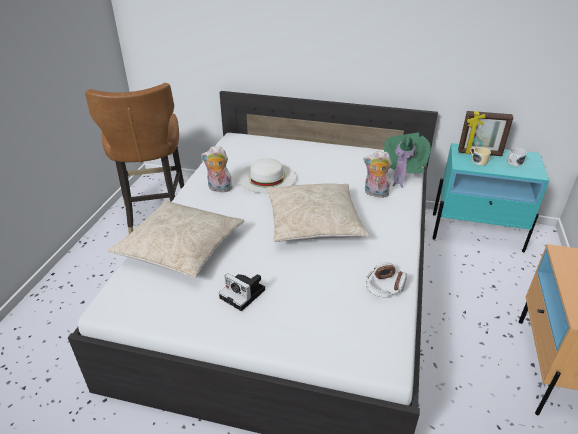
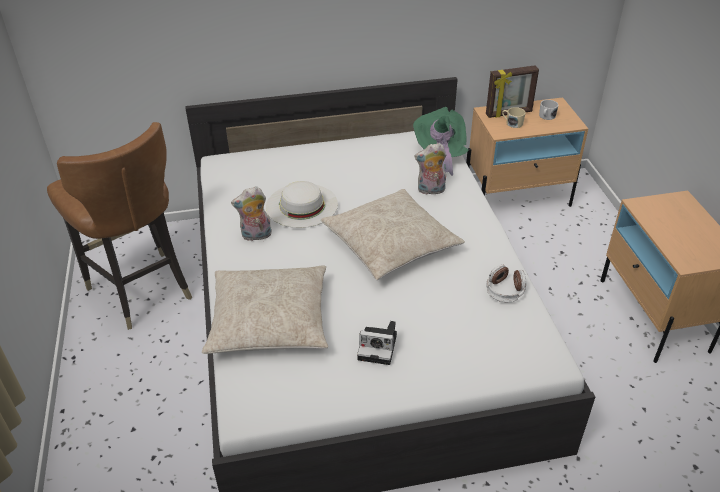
camera: 25 degrees left, 5 degrees up
(477, 232) = (517, 197): turquoise nightstand -> beige nightstand

